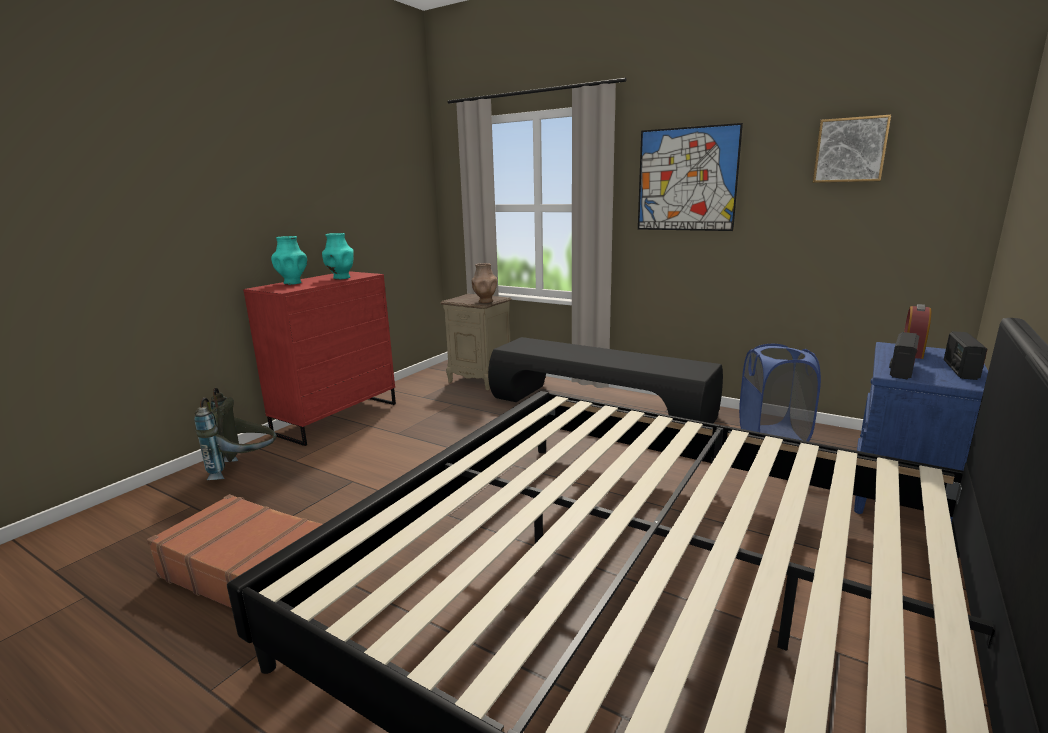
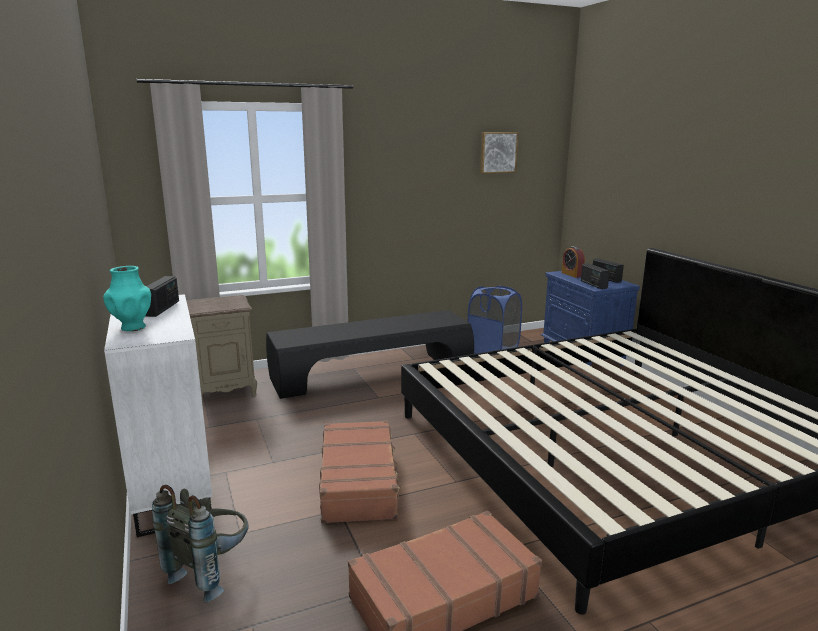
camera: 55 degrees left, 0 degrees up
(336, 418) = (171, 485): red dresser -> white dresser
(341, 278) = (162, 309): turquoise vase -> radio
(402, 473) = (359, 482): none -> brown suitcase
(485, 301) = (237, 304): brown vase -> none
(686, 179) = (398, 171): picture -> none

